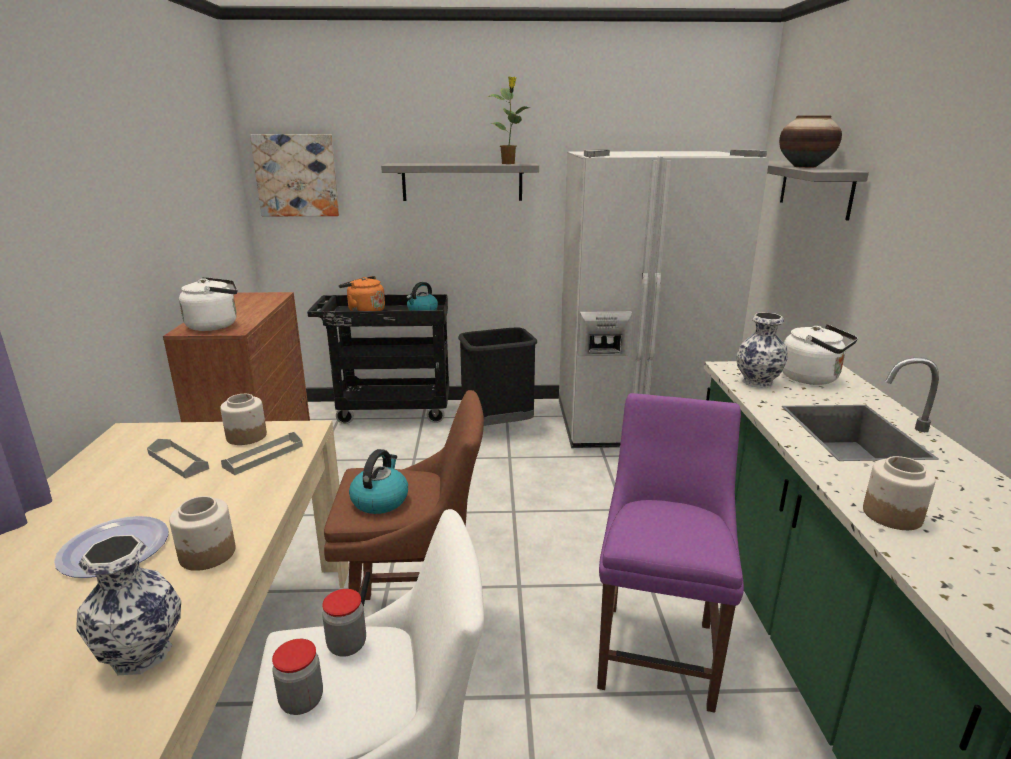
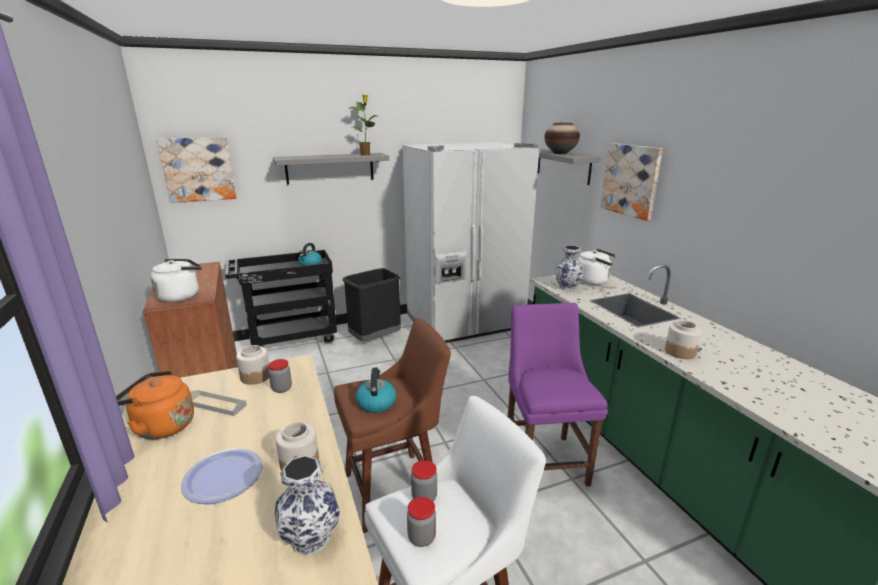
camera: 20 degrees left, 0 degrees up
(263, 456) = (282, 388): grey tray -> jar
(364, 311) = (265, 269): orange kettle -> orange kettle (161, 426)
(911, 211) = (631, 180): none -> picture

